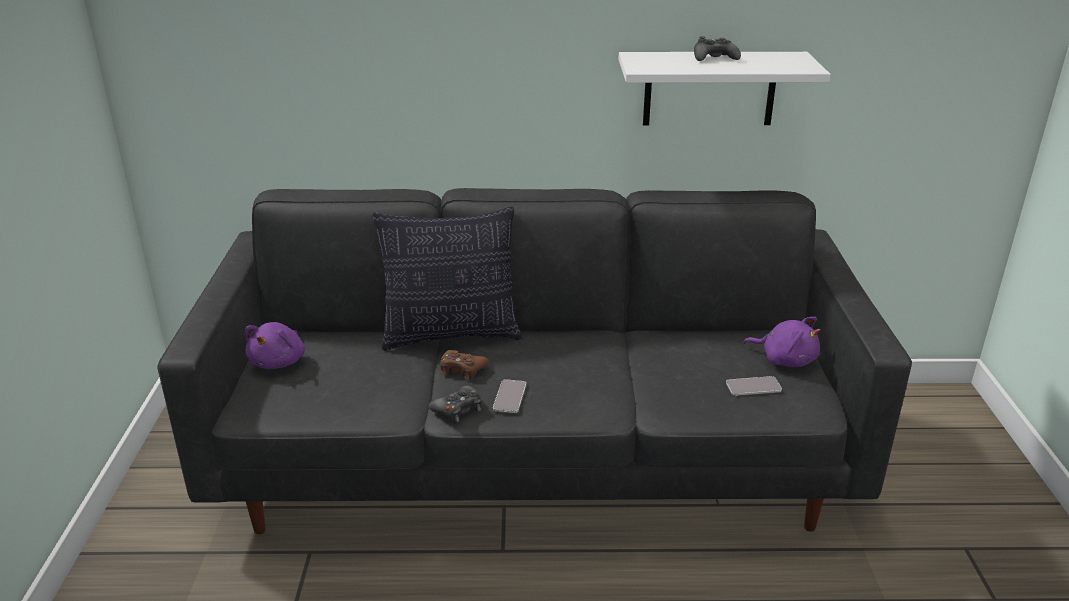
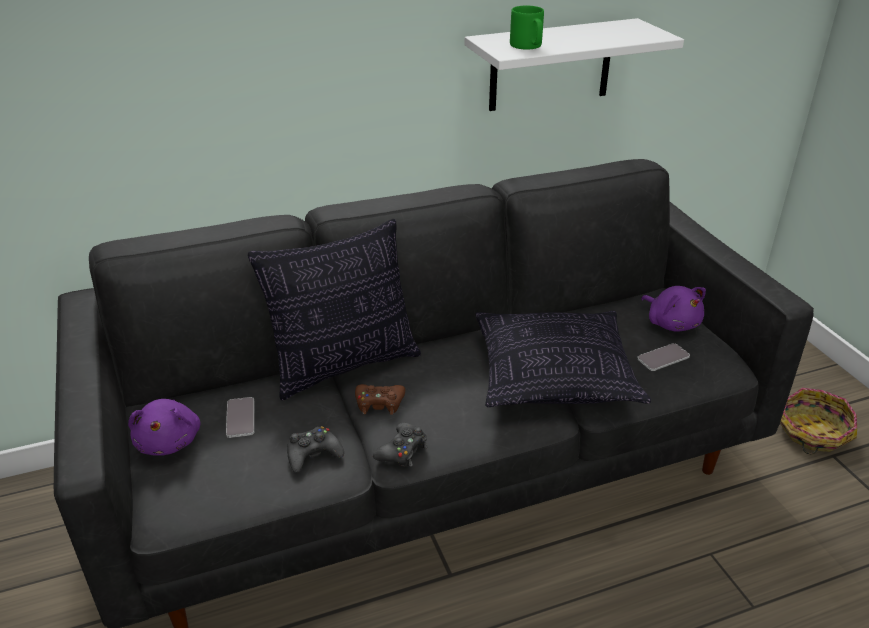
camera: 20 degrees left, 5 degrees up
(509, 397) = (447, 424): phone -> phone (240, 418)
(634, 381) = (554, 377): none -> pillow
(666, 65) = (527, 46): none -> green mug
(714, 58) = (564, 34): black game controller -> black game controller (313, 454)
(785, 359) = (671, 323): purple plush toy -> purple plush toy turned 45 degrees clockwise
(954, 521) = (812, 432): none -> basket

